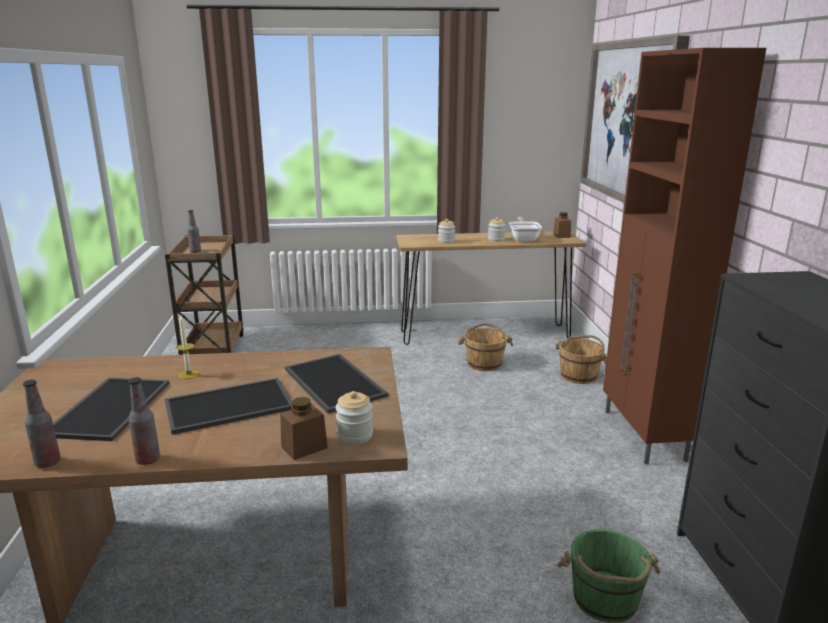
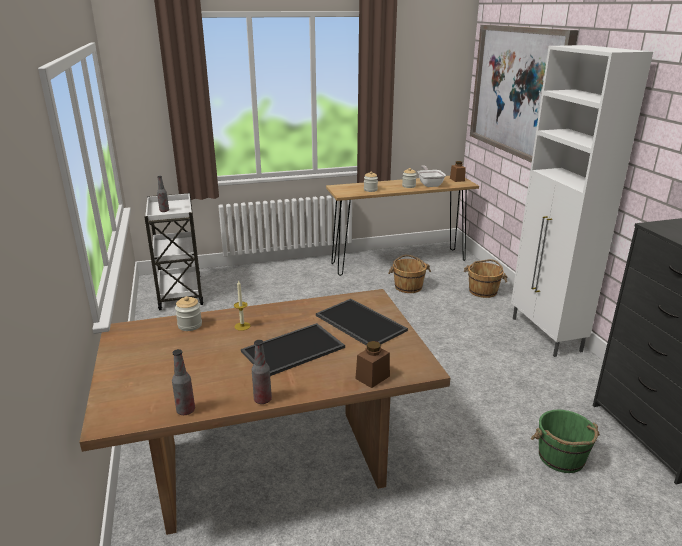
camera: 10 degrees left, 5 degrees up
(109, 407) = (199, 360): tray -> none
(213, 349) = (180, 292): brown cart -> white cart
(355, 435) = (403, 364): jar -> jar (190, 325)
(643, 436) = (546, 335): brown cabinet -> white cabinet

